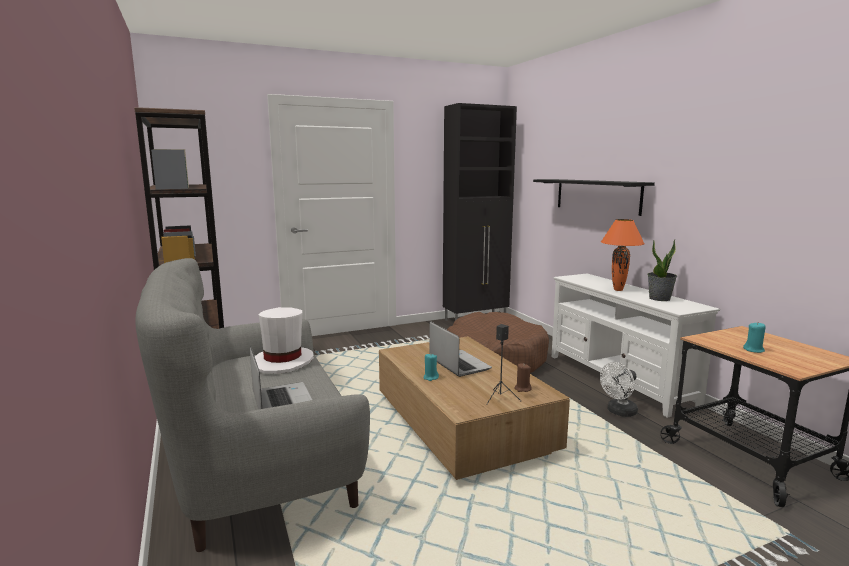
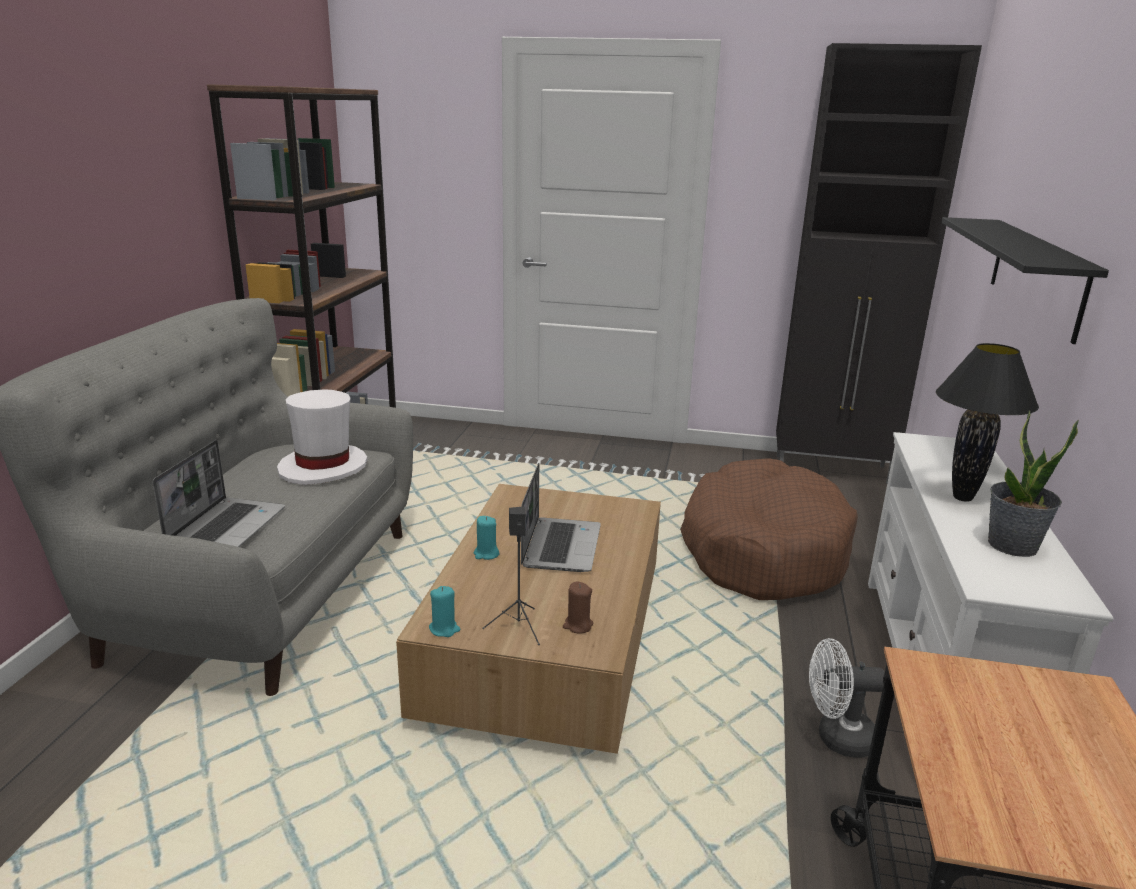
camera: 35 degrees right, 10 degrees up
(618, 290) = (963, 498): orange table lamp -> black table lamp
(754, 350) = (987, 743): turquoise candle -> turquoise candle (444, 629)

